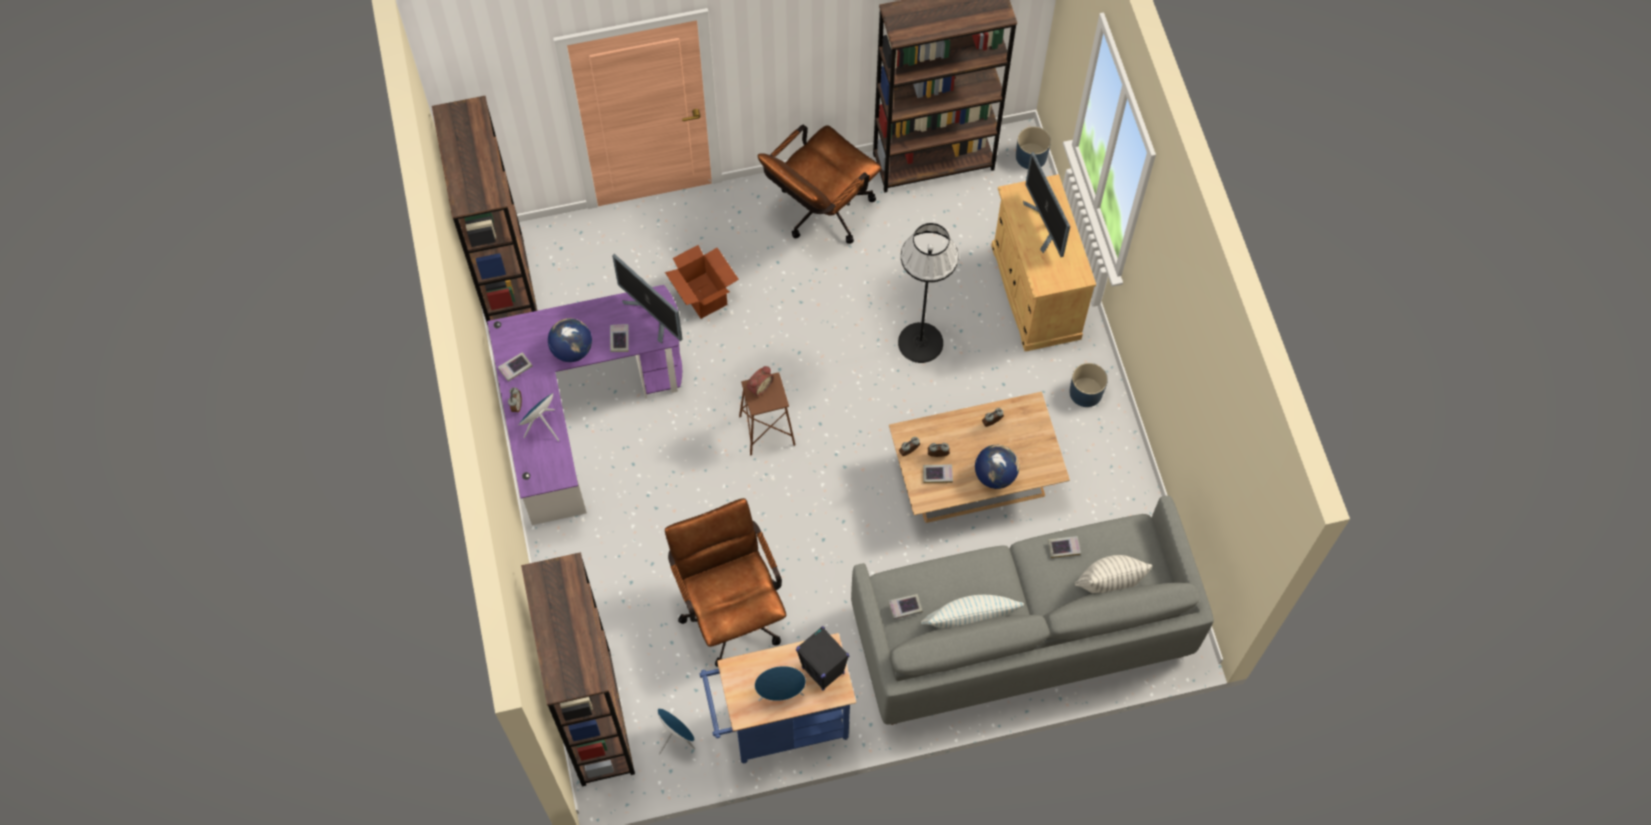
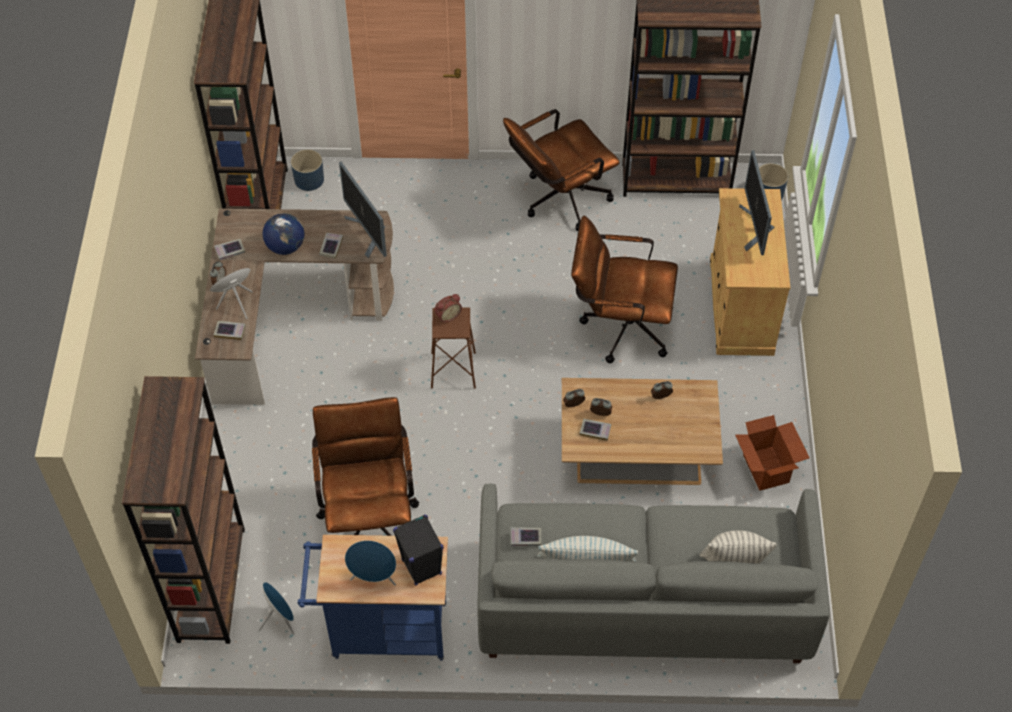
camera: 15 degrees right, 10 degrees down
(579, 411) = (288, 318): purple desk -> brown desk
(704, 295) = (432, 247): cardboard box -> cardboard box (766, 468)
(920, 342) = (619, 326): black floor lamp -> brown office chair
(995, 475) = (651, 443): globe -> none
(1064, 548) = (698, 519): book -> book (230, 331)
(1086, 392) = (766, 402): blue planter -> blue planter (309, 180)

